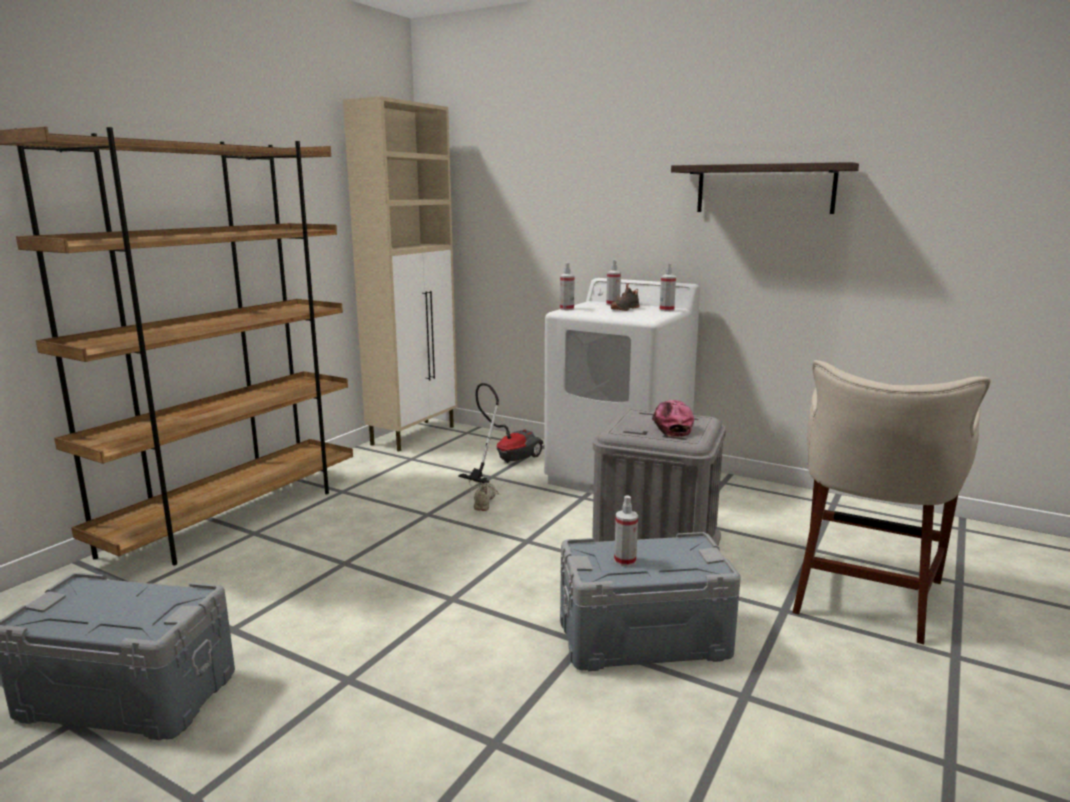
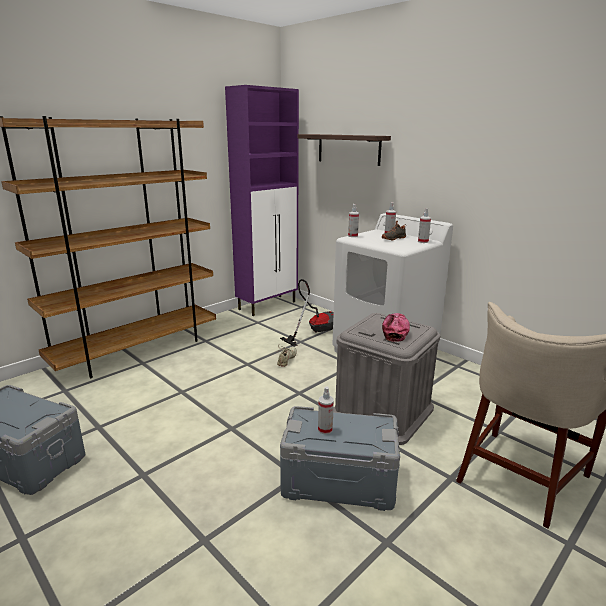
camera: 15 degrees right, 5 degrees up
(414, 435) = (268, 305): beige cabinet -> purple cabinet
(764, 189) = (506, 155): shelf -> shelf (348, 149)

